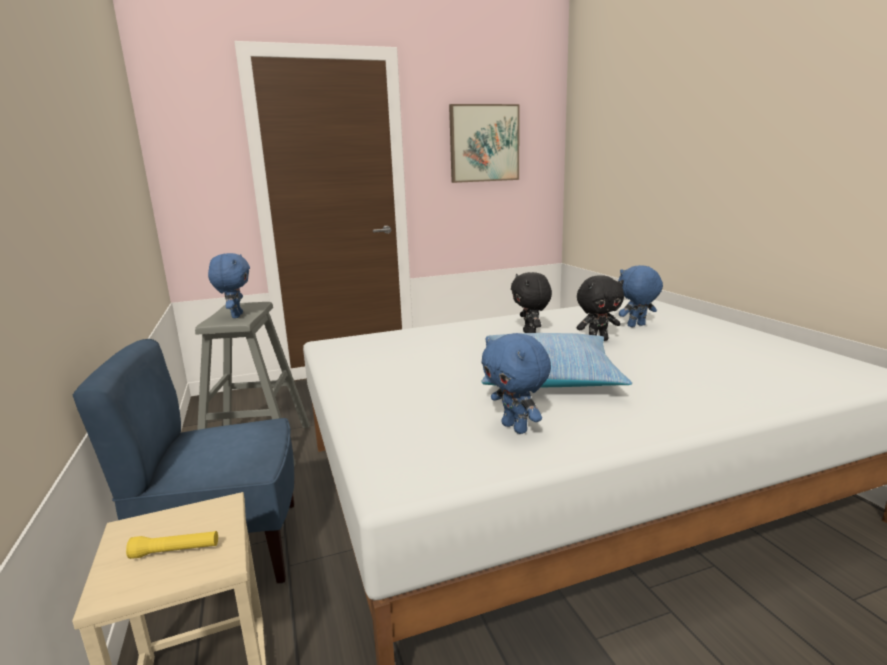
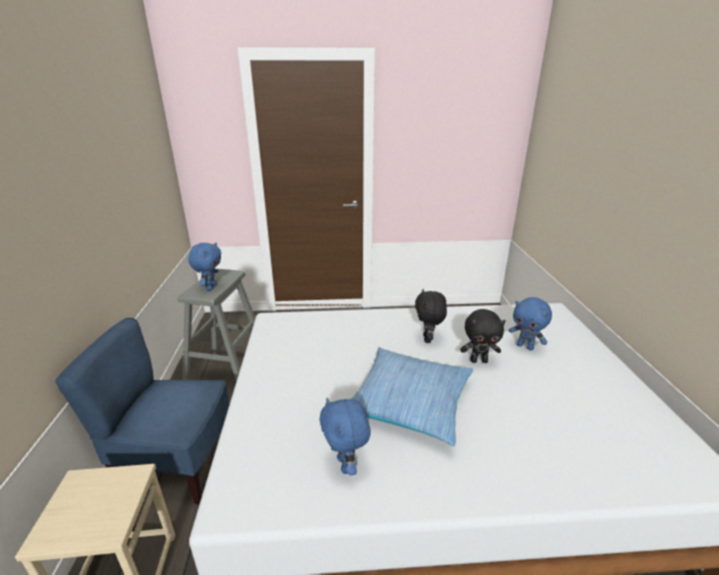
camera: 15 degrees right, 10 degrees up
(175, 551) = (91, 512): yellow flashlight -> none
(484, 143) = (448, 134): picture -> none
(636, 326) = (525, 346): blue plush toy -> blue plush toy turned 135 degrees counterclockwise

